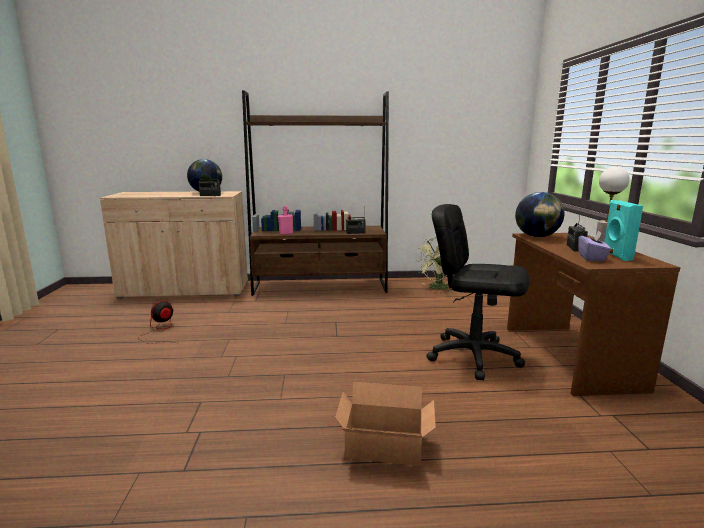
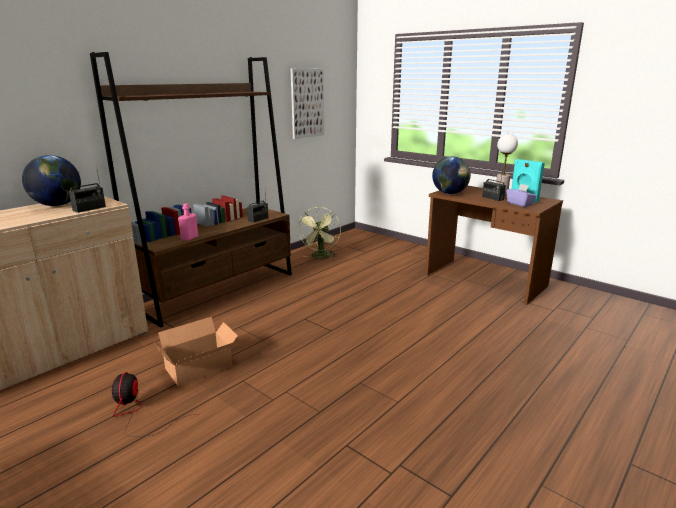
camera: 45 degrees left, 5 degrees up
(385, 448) = (515, 390): cardboard box -> cardboard box (201, 368)
(456, 137) = (307, 103): none -> picture
(473, 356) = (443, 303): black office chair -> none

